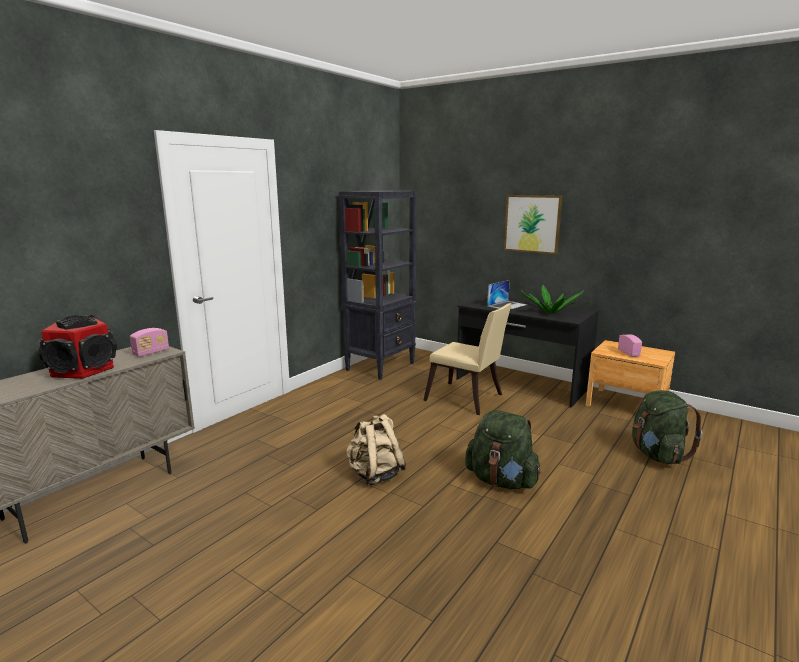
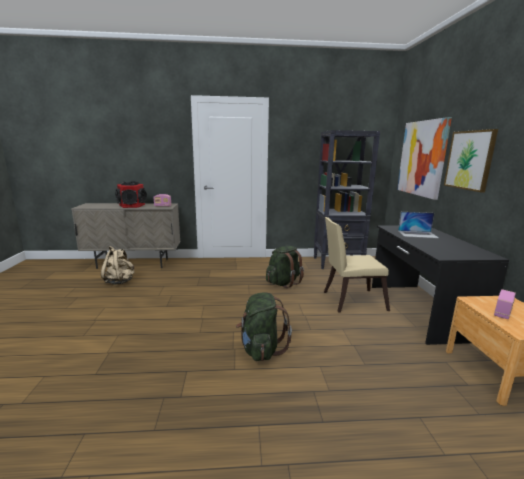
camera: 50 degrees right, 0 degrees up
(375, 475) = (214, 307): beige backpack -> beige backpack (120, 281)
(459, 221) = (422, 158): none -> picture
(467, 399) = (350, 300): beige chair -> beige chair turned 90 degrees clockwise
(550, 312) = (441, 247): potted plant -> none
(657, 455) = (427, 422): green backpack -> green backpack (283, 283)

